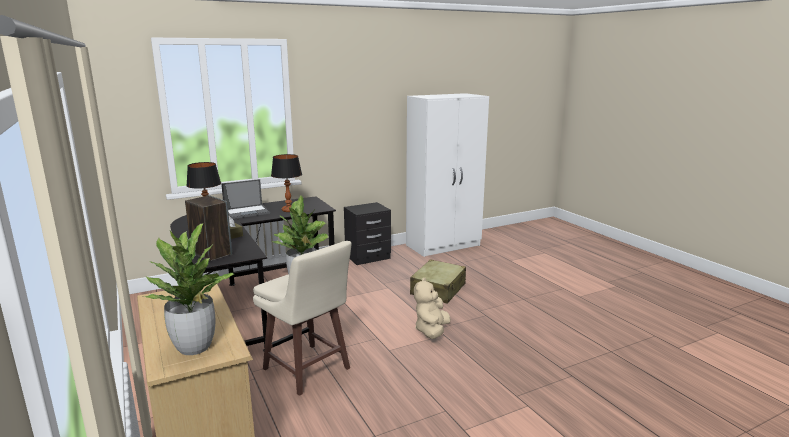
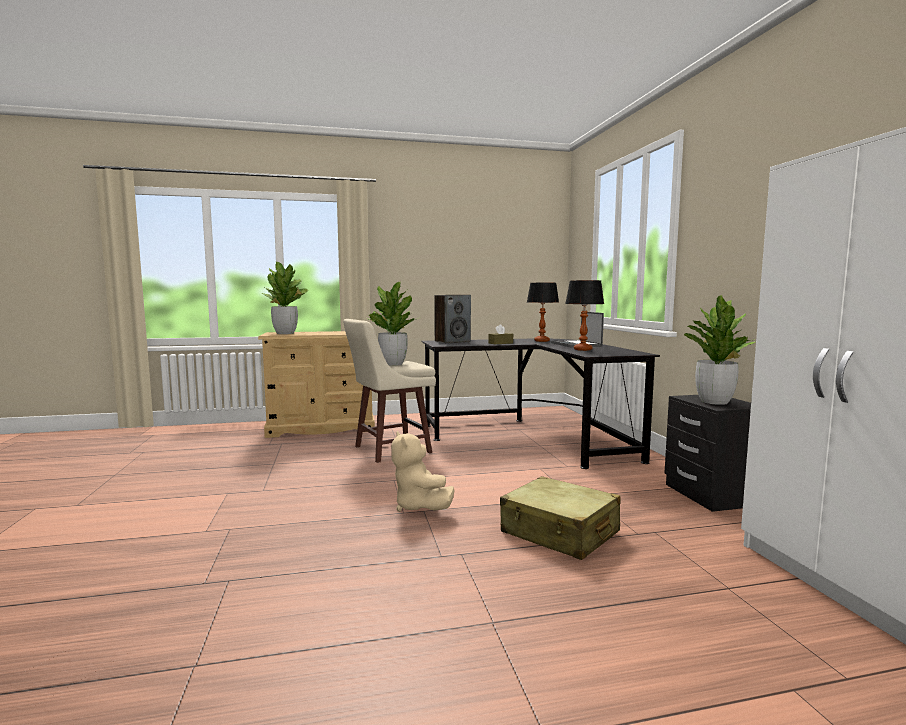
camera: 105 degrees right, 10 degrees down
(369, 208) = (714, 402): none -> potted plant
(431, 331) = (419, 506): beige plush toy -> beige plush toy turned 150 degrees counterclockwise

